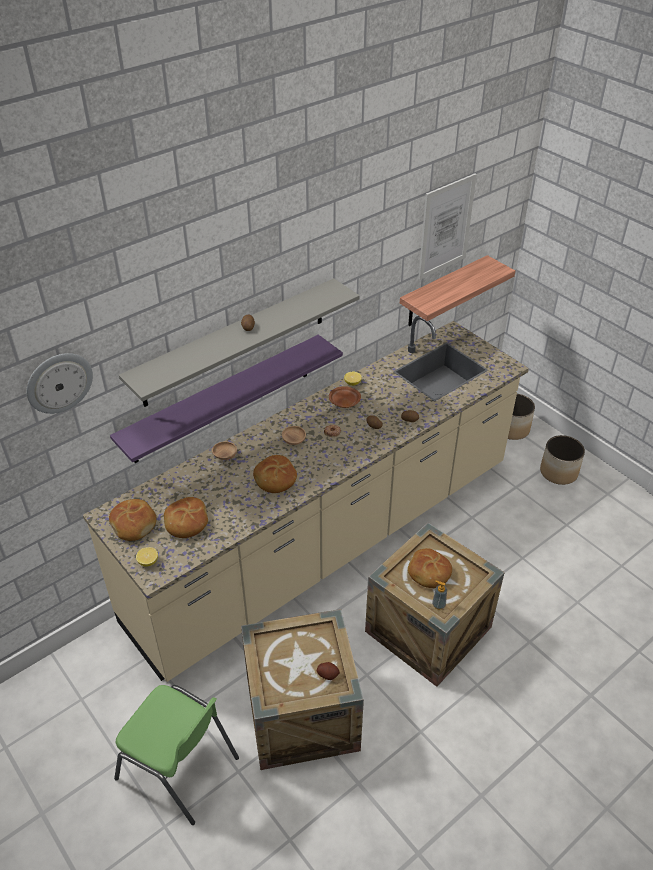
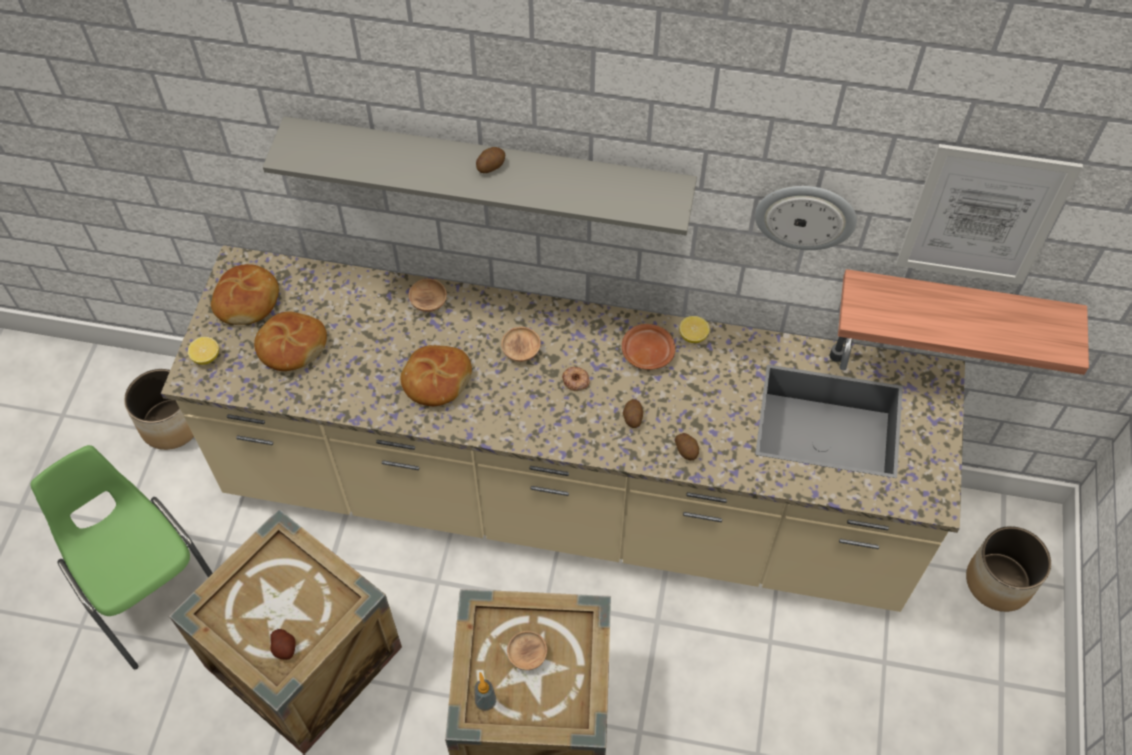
camera: 50 degrees right, 15 degrees up
(59, 382) = (191, 81): wall clock -> wall clock (805, 215)
(179, 769) = (150, 587): green chair -> green chair turned 150 degrees clockwise
(223, 399) = (462, 230): purple shelf -> none
(428, 573) = (527, 655): bread -> brown bowl
(558, 472) = (974, 702): planter -> planter (171, 424)

